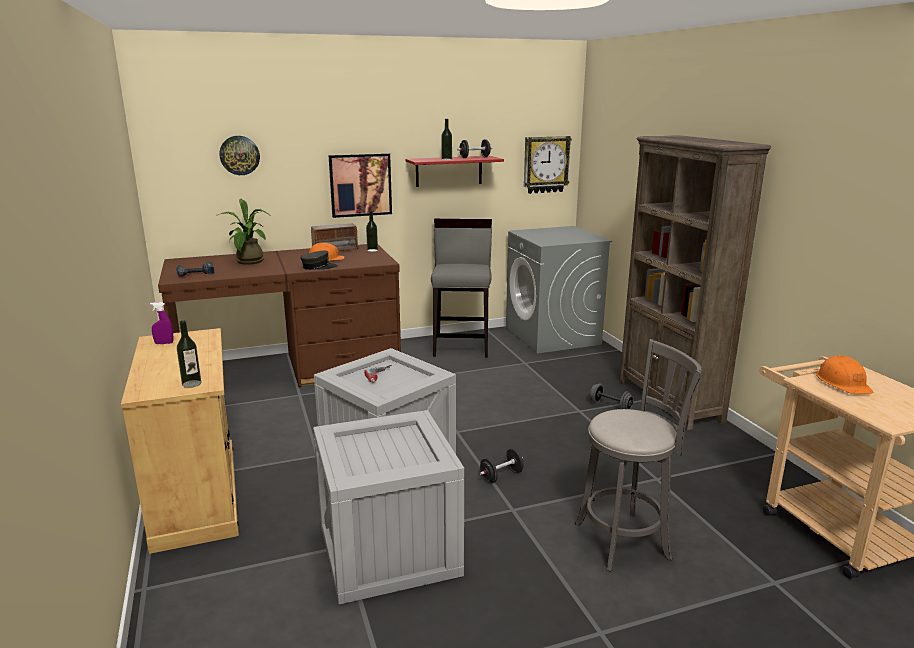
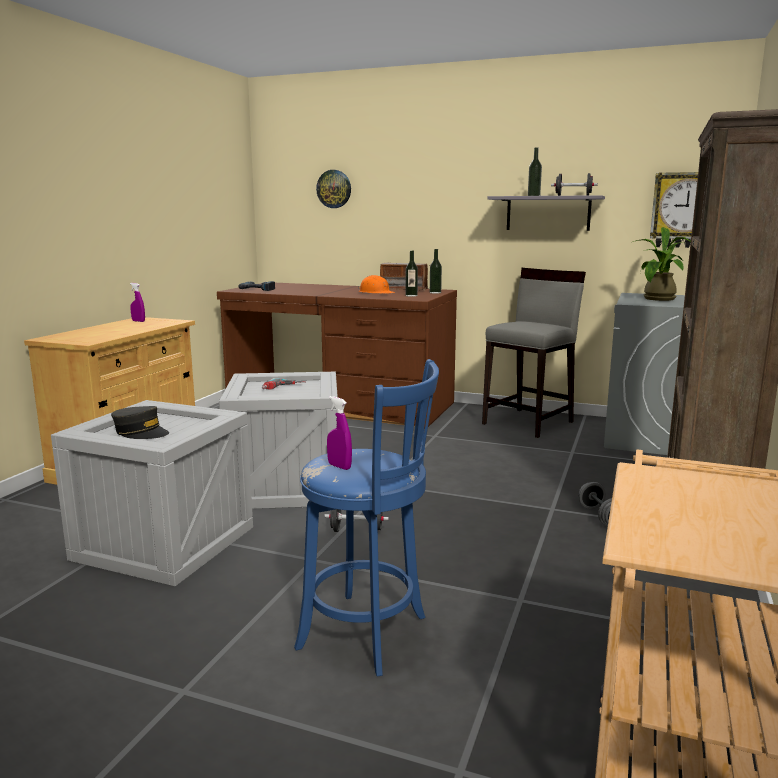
camera: 40 degrees right, 5 degrees down
(191, 384) = (83, 340): bottle -> bottle (411, 295)
(249, 262) = (313, 288): potted plant -> potted plant (658, 299)
(318, 267) = (353, 296): grey cap -> grey cap (141, 432)
(360, 185) = (445, 224): picture -> none
(449, 171) = (548, 213): red shelf -> grey shelf
(627, 540) = (369, 634): grey stool -> blue stool
(632, 431) = (339, 466): none -> purple spray bottle
(843, 383) = (701, 488): orange hard hat -> none

